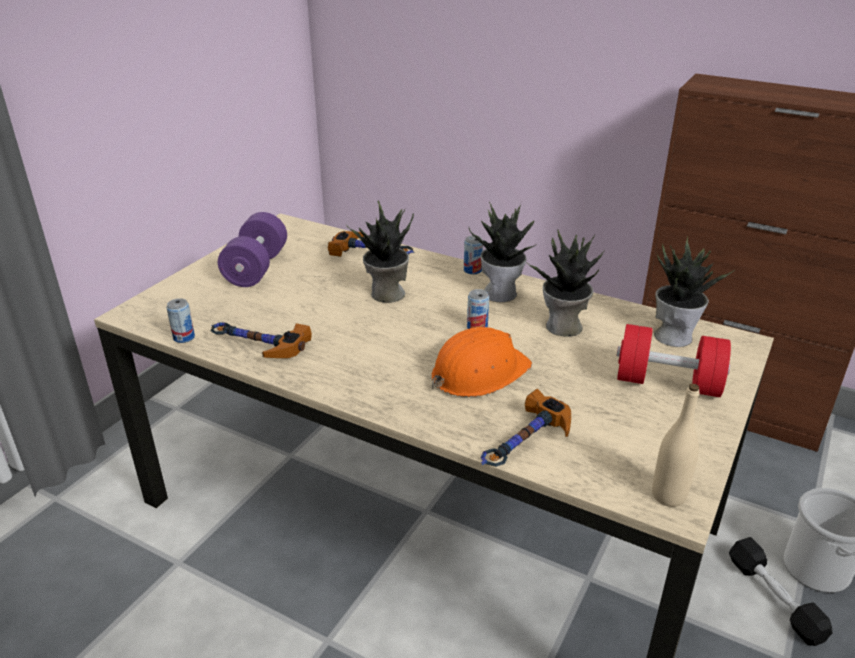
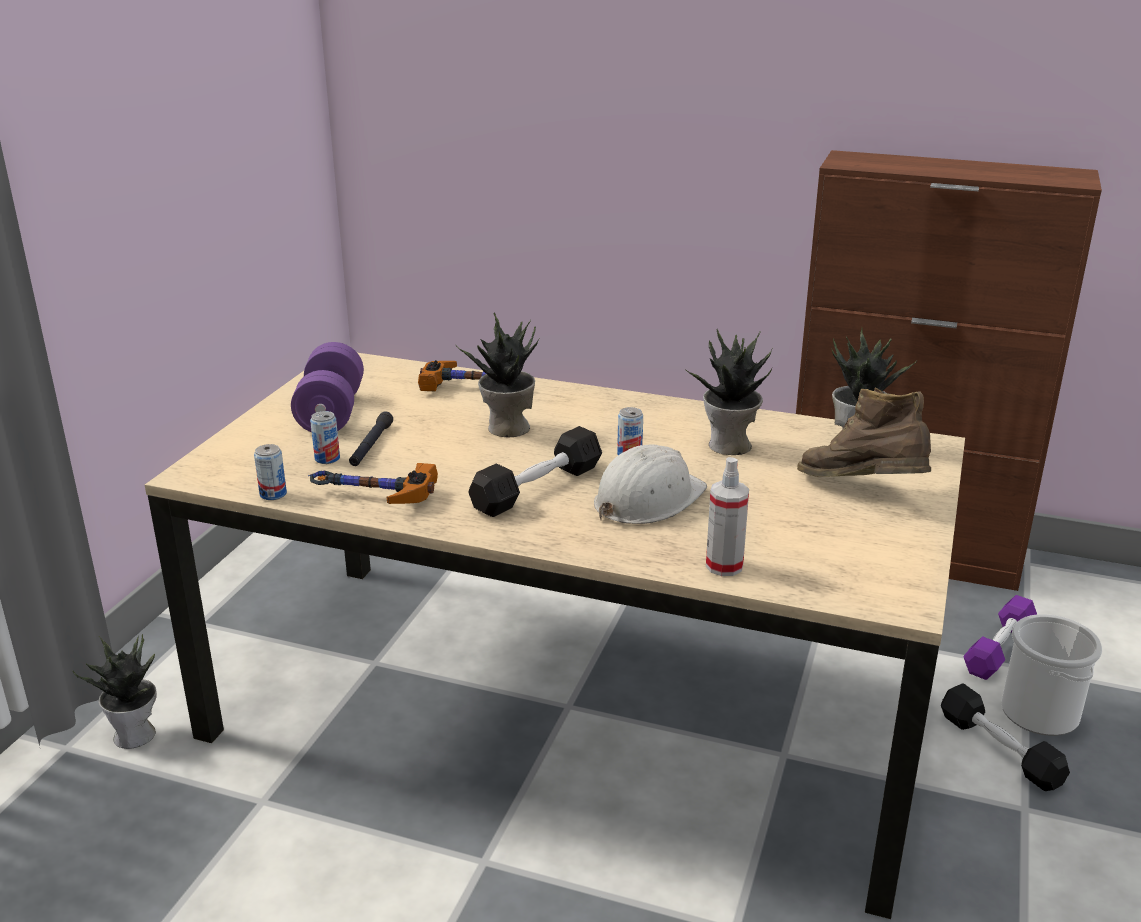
camera: 10 degrees left, 5 degrees down
(275, 300) = (371, 445): none -> black flashlight
(391, 352) = (537, 488): none -> black dumbbell
(472, 270) = (602, 395): can -> can (327, 458)
(478, 372) = (647, 499): orange hard hat -> white hard hat
(501, 294) = (645, 417): potted plant -> potted plant (136, 735)
(524, 447) = (724, 566): hammer -> spray bottle
(667, 383) = (862, 491): red dumbbell -> brown boot
(668, 496) = (892, 595): beige bottle -> none
(791, 503) = (999, 649): none -> purple dumbbell

